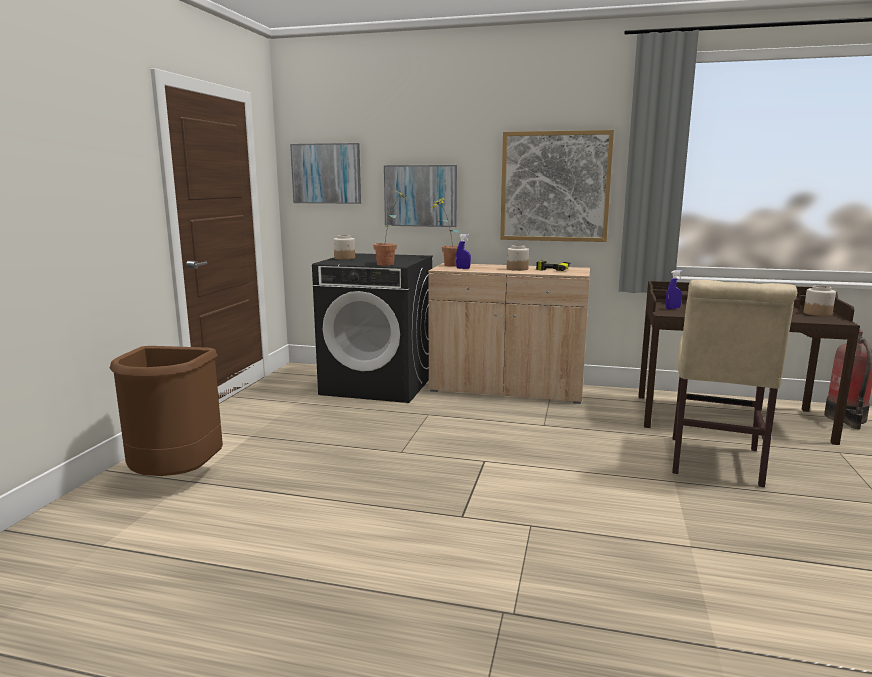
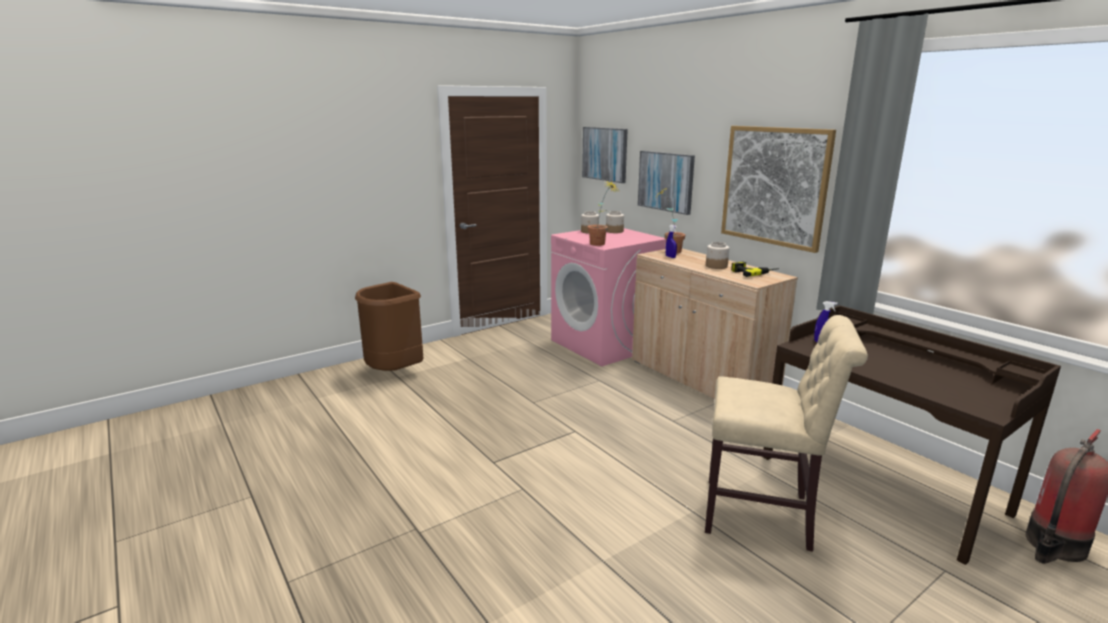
camera: 40 degrees right, 5 degrees up
(378, 385) = (605, 344): black washing machine -> pink washing machine
(715, 464) = (764, 515): beige chair -> beige chair turned 135 degrees counterclockwise
(817, 313) = (998, 395): jar -> jar (614, 231)

